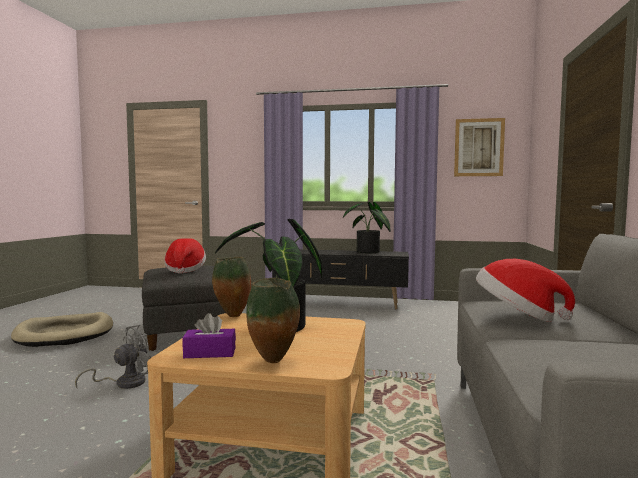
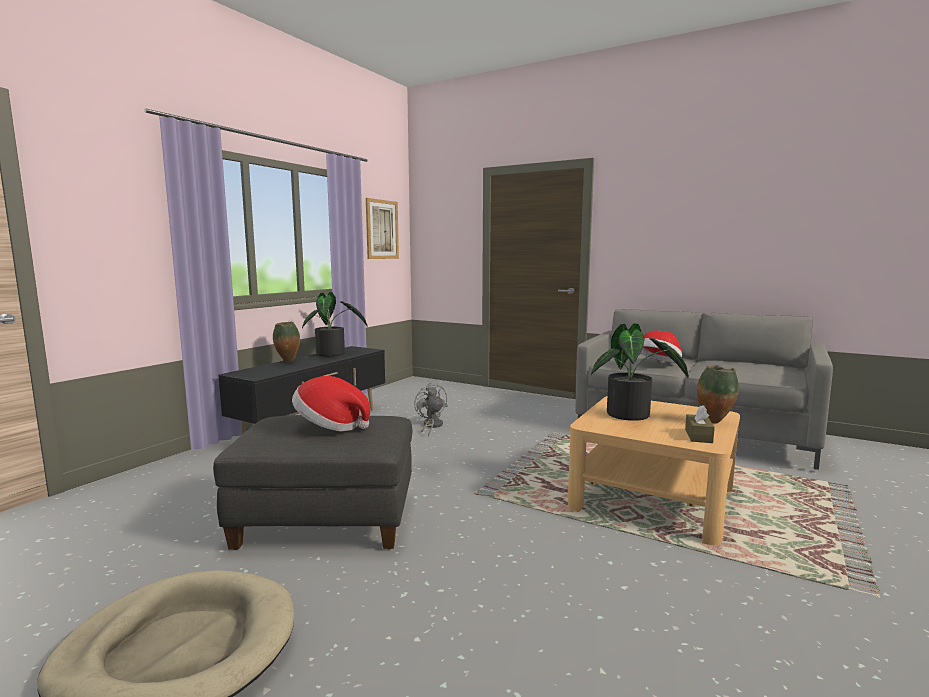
camera: 70 degrees left, 5 degrees up
(124, 383) = (506, 566): grey fan -> grey fan (431, 426)
(210, 353) = (698, 436): purple tissue box -> brown tissue box
(232, 316) = (586, 425): vase -> vase (288, 362)

